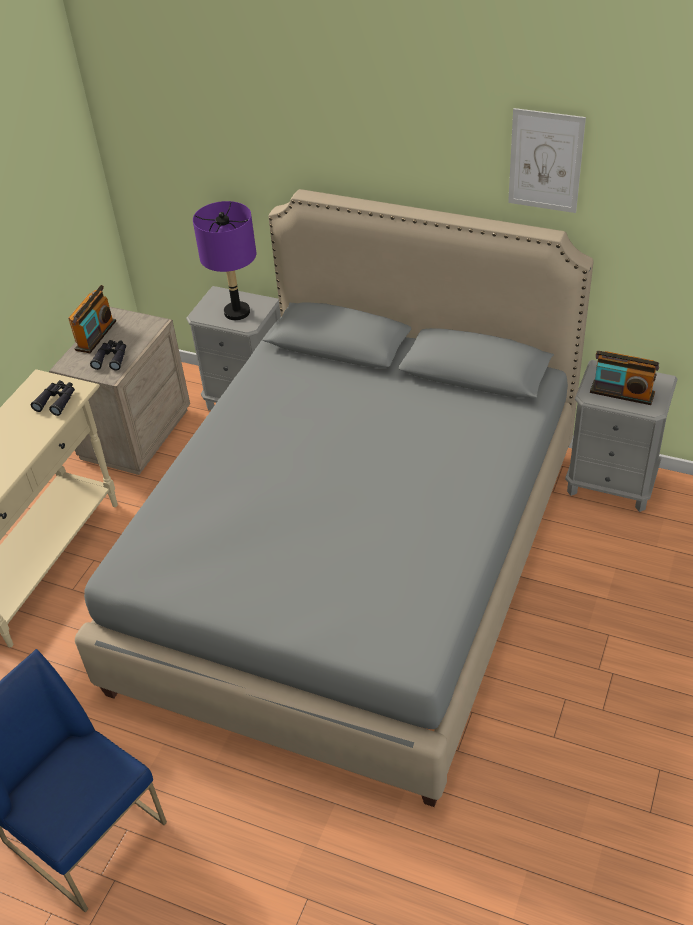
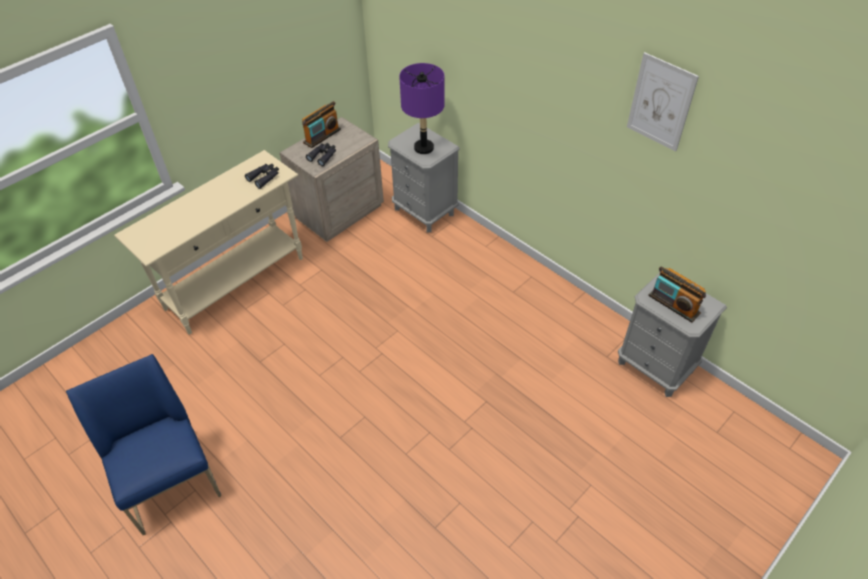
camera: 20 degrees right, 5 degrees up
(355, 564) = (435, 359): grey bed -> none

